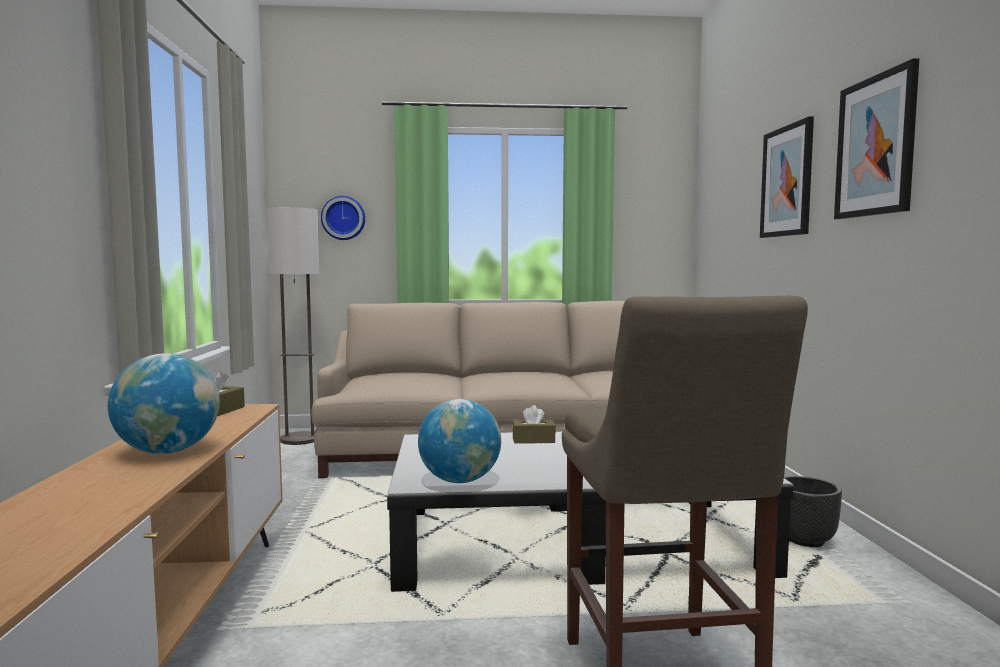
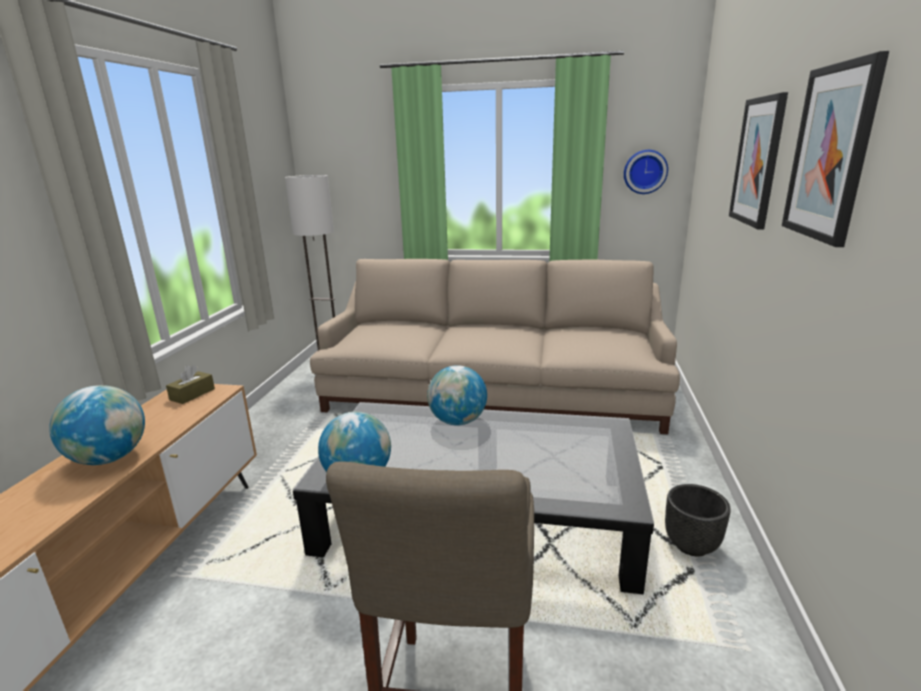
camera: 15 degrees right, 15 degrees up
(343, 218) = (357, 177): wall clock -> wall clock (645, 171)
(533, 440) = (458, 421): brown tissue box -> globe

